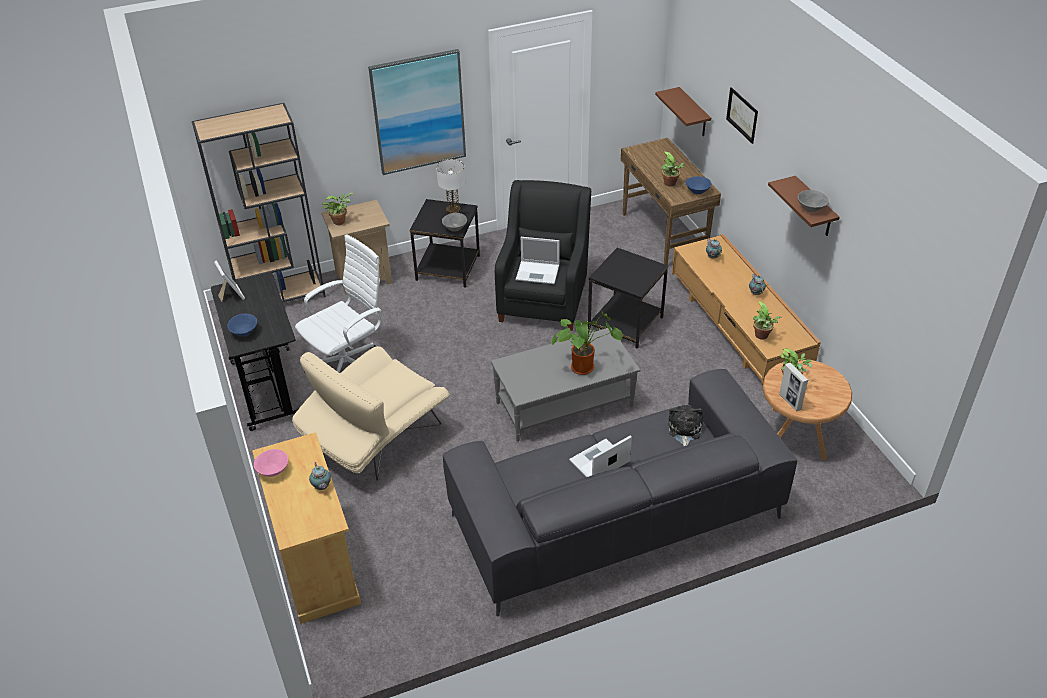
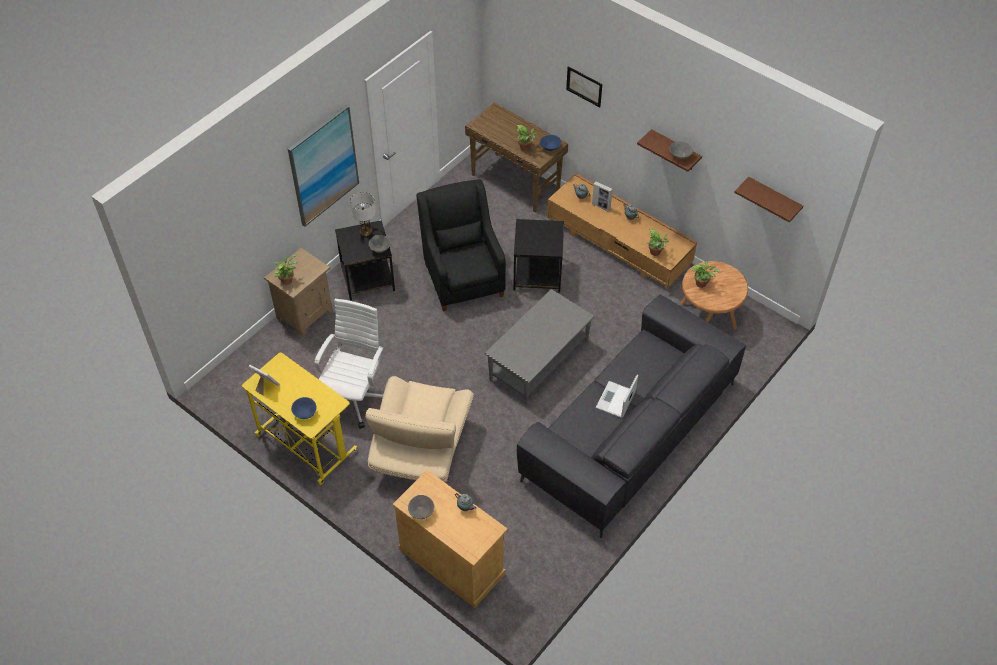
camera: 30 degrees left, 10 degrees up
(270, 388) = (306, 443): black desk -> yellow desk
(273, 471) = (421, 512): pink bowl -> grey bowl
(281, 295) = (248, 359): bookcase -> none
(538, 272) = (468, 263): laptop -> none
(584, 366) = (555, 329): potted plant -> none
(684, 430) = (654, 351): plush toy -> none
(693, 113) = (524, 84): brown shelf -> brown shelf (773, 199)
(790, 402) = (711, 301): picture frame -> picture frame (601, 206)

